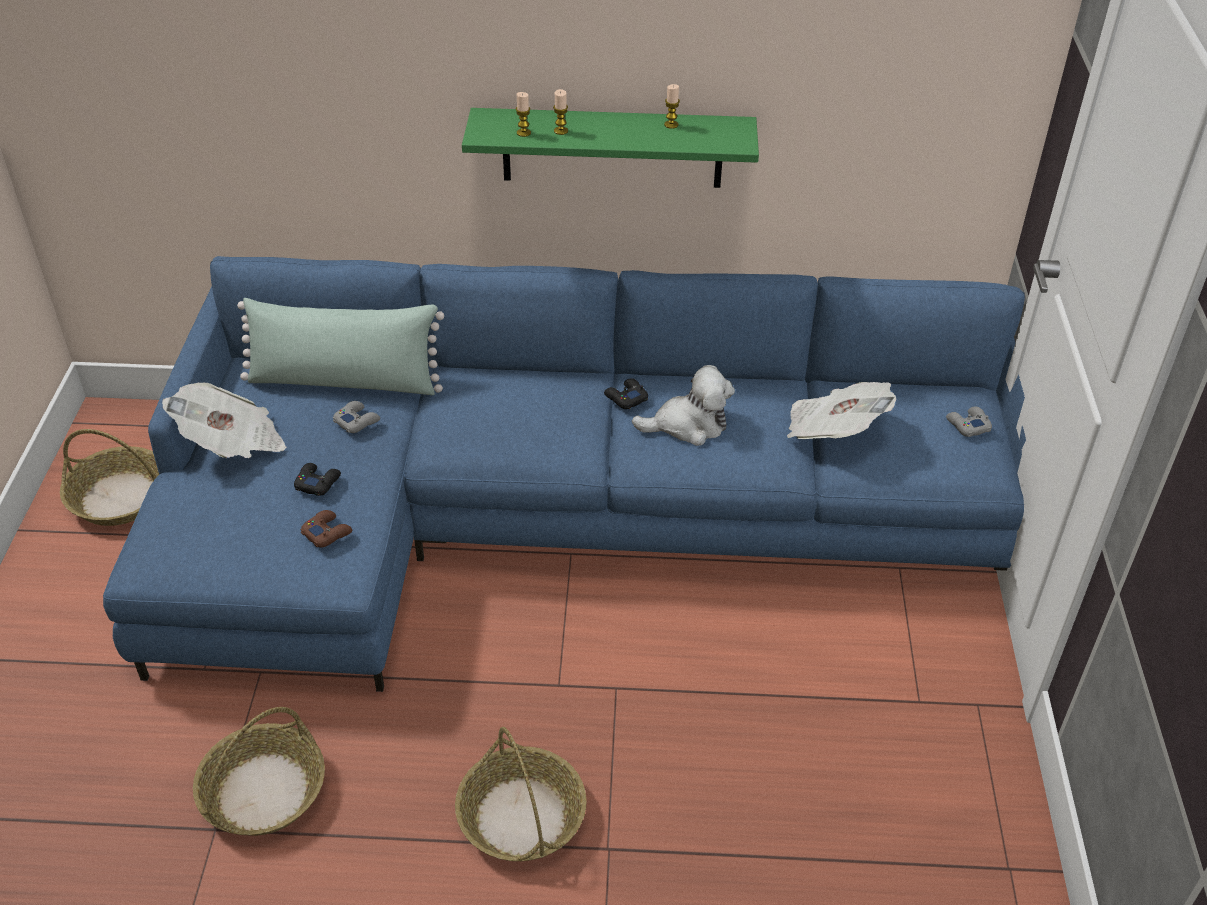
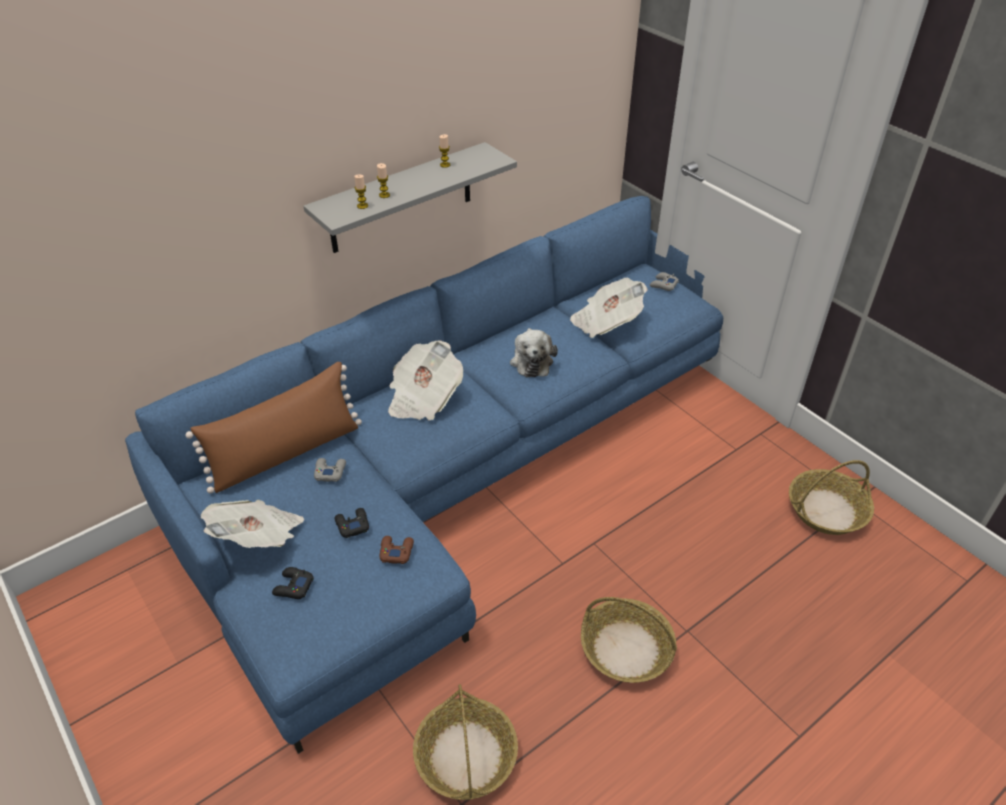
camera: 40 degrees left, 0 degrees up
(120, 497) = (133, 646): basket -> basket (826, 510)
(344, 381) = (286, 453): green pillow -> brown pillow
(525, 399) = (423, 398): none -> newspaper
(612, 148) = (401, 199): green shelf -> grey shelf
(625, 398) = (478, 365): black game controller -> black game controller (293, 587)
(688, 425) = (531, 360): plush toy -> plush toy turned 135 degrees clockwise

